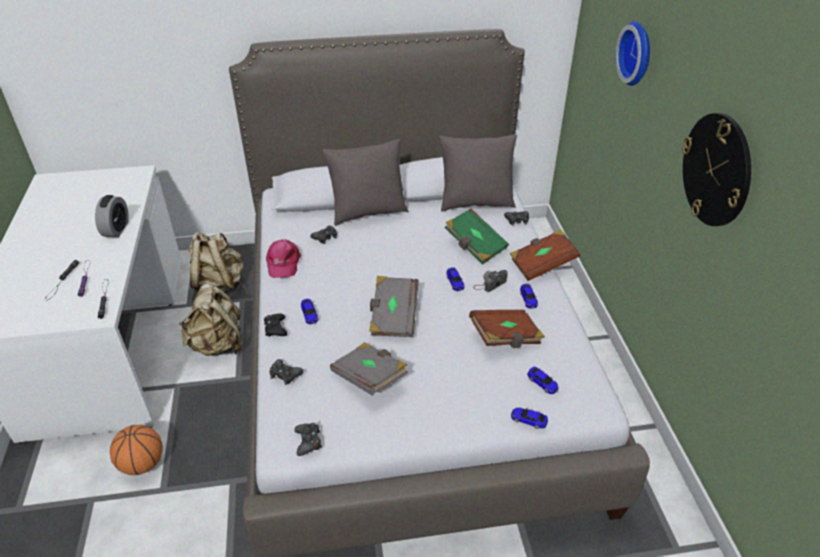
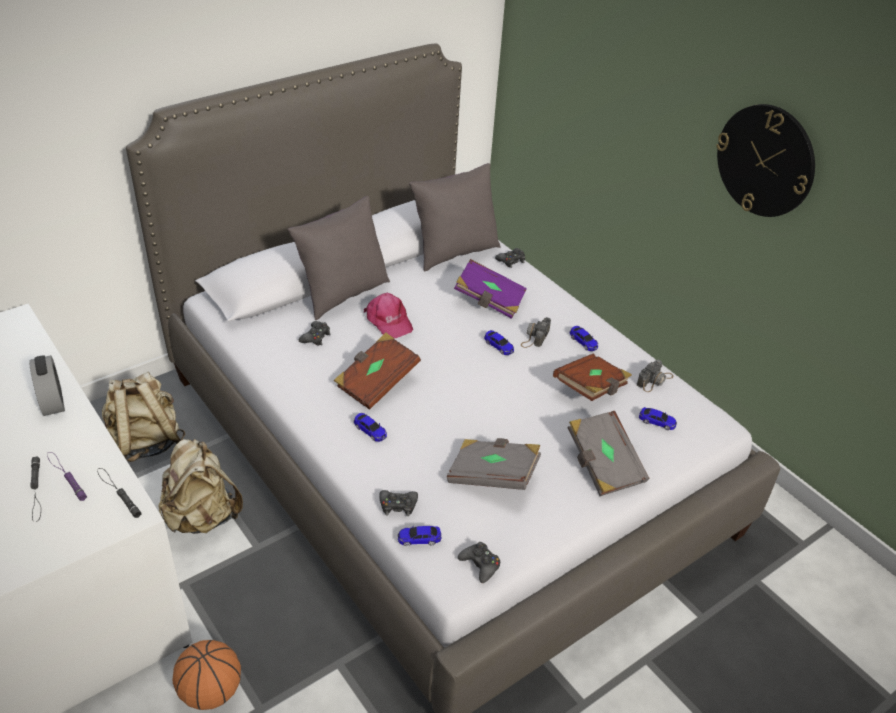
camera: 30 degrees left, 0 degrees up
(275, 328) = (344, 459): black game controller -> none
(283, 263) = (289, 382): pink cap -> pink cap (388, 321)
(393, 316) = (465, 403): grey book -> grey book (603, 465)
(475, 246) = (489, 300): green book -> purple book
(528, 420) = (671, 462): toy car -> toy car (419, 539)
(542, 264) = (570, 301): brown book -> brown book (376, 382)
(568, 348) = (654, 380): none -> camera
(638, 53) = (621, 52): wall clock -> none

